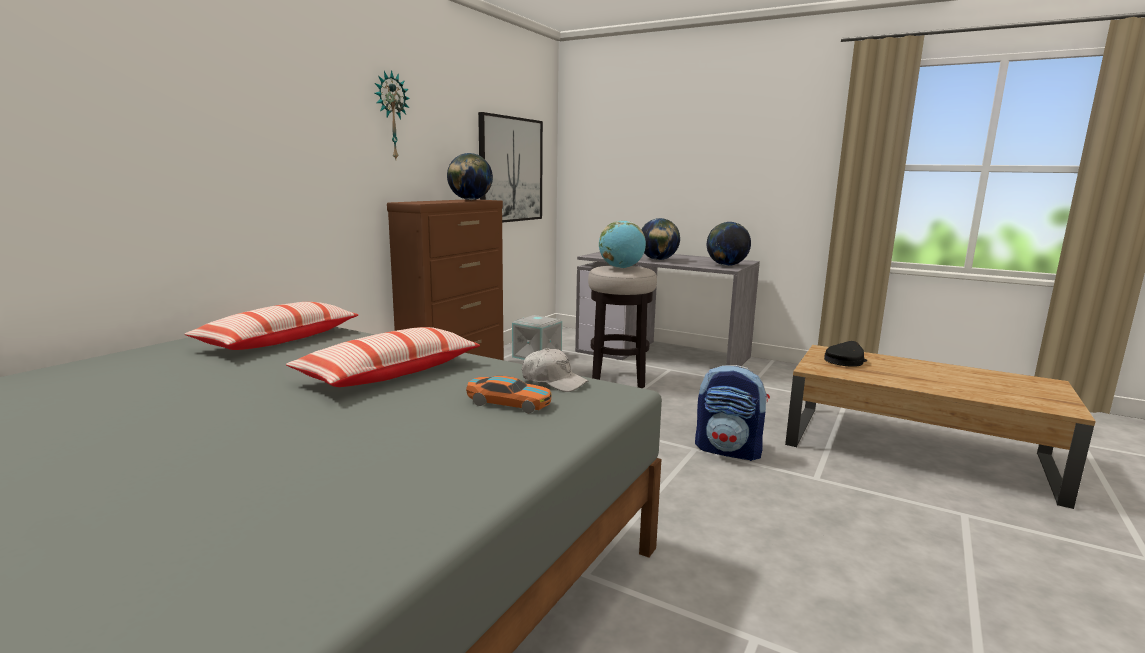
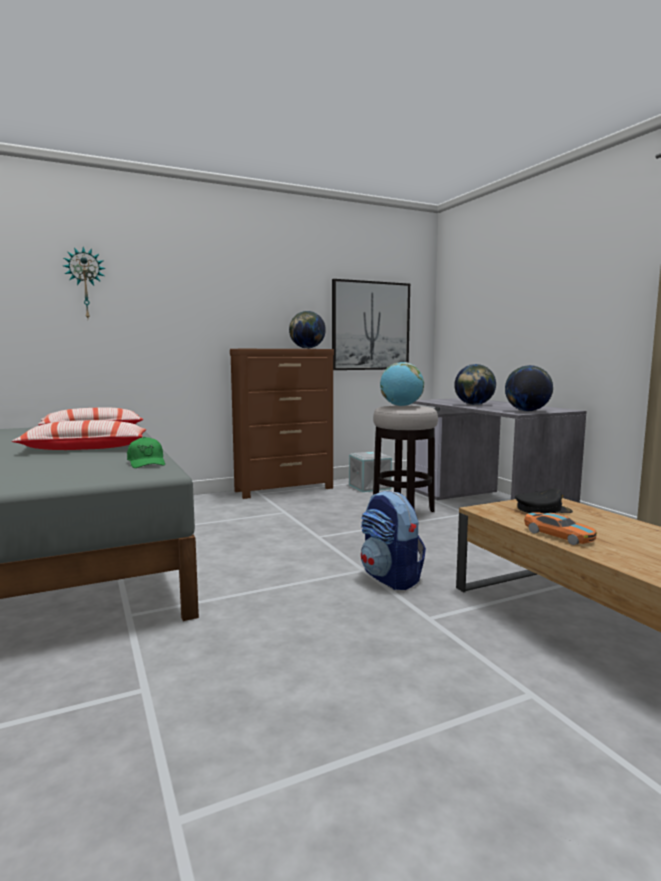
camera: 35 degrees right, 5 degrees down
(390, 116) = (238, 285): wall clock -> wall clock (85, 284)
(509, 403) = (86, 467): toy car -> toy car (559, 535)
(554, 381) = (146, 463): white cap -> green cap

